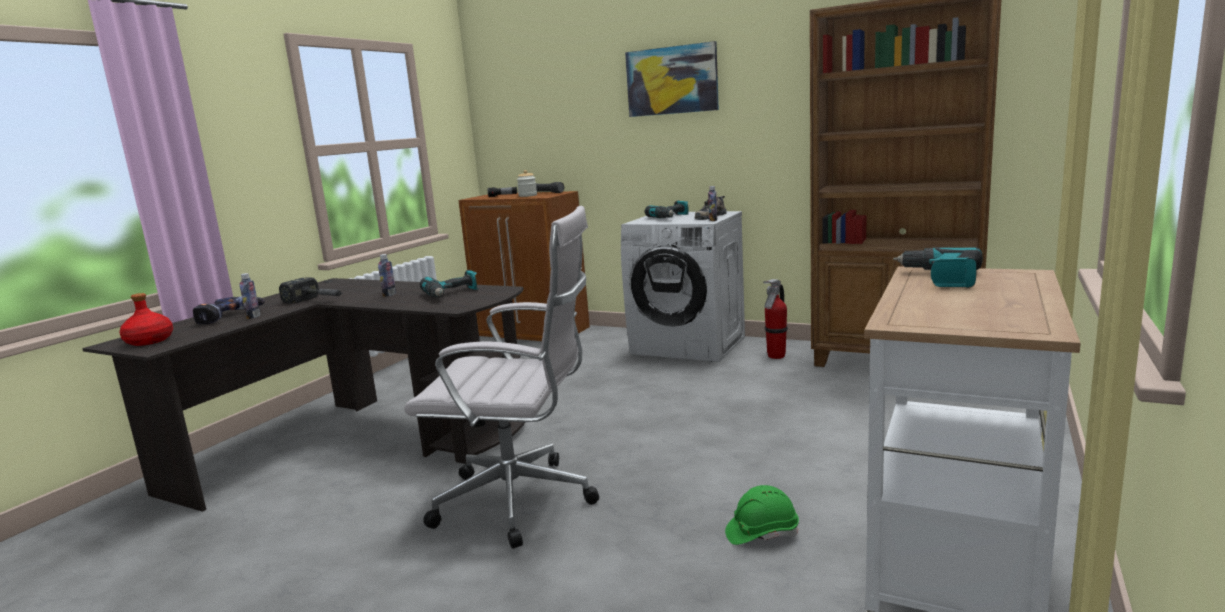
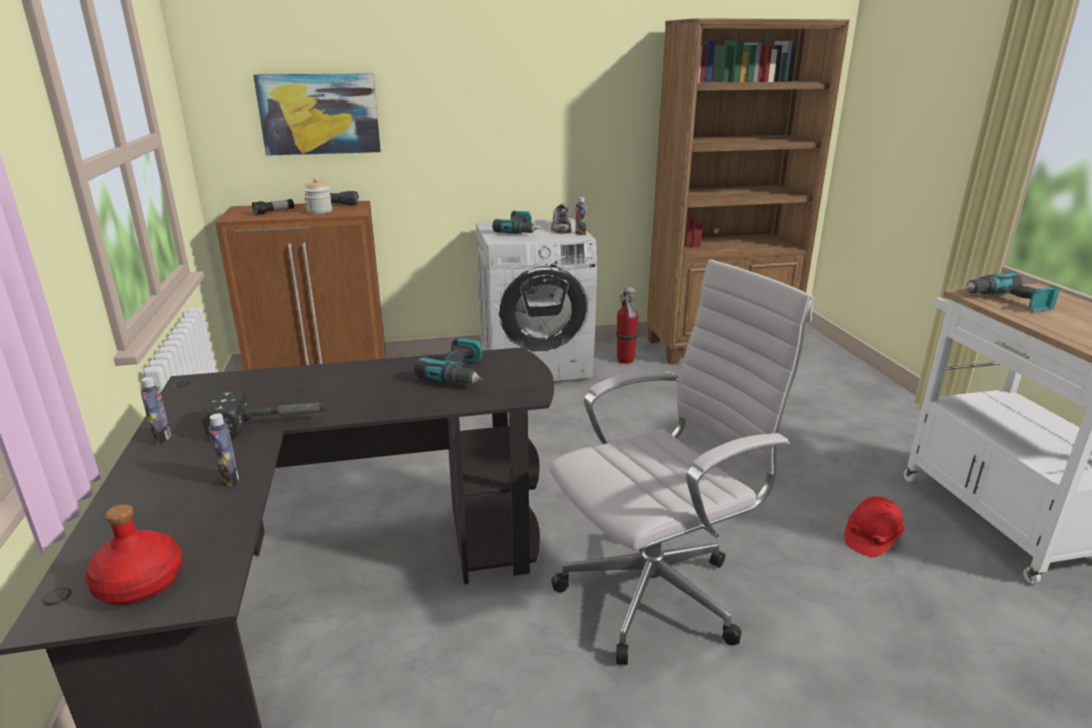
camera: 40 degrees left, 10 degrees up
(230, 317) = (181, 491): power drill -> none
(389, 295) = (368, 391): bottle -> bottle (162, 437)
(672, 80) = (493, 70): picture -> picture (319, 114)
(761, 533) = (871, 538): green hard hat -> red hard hat

